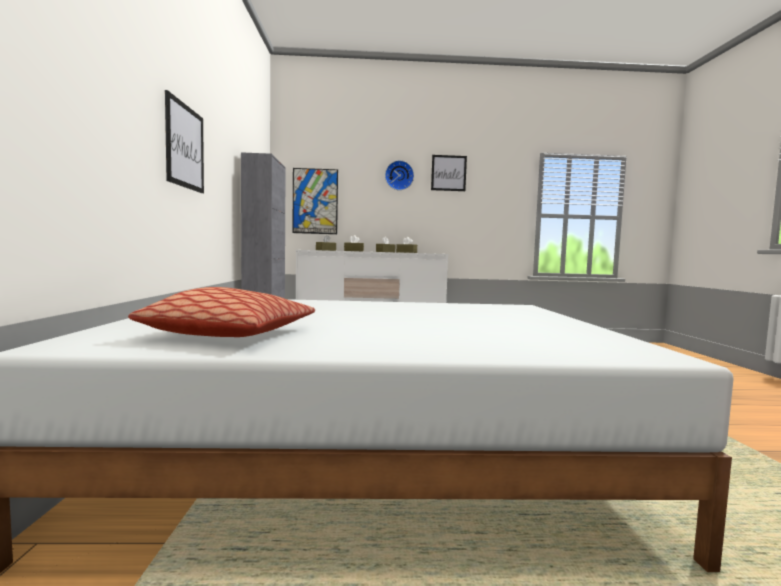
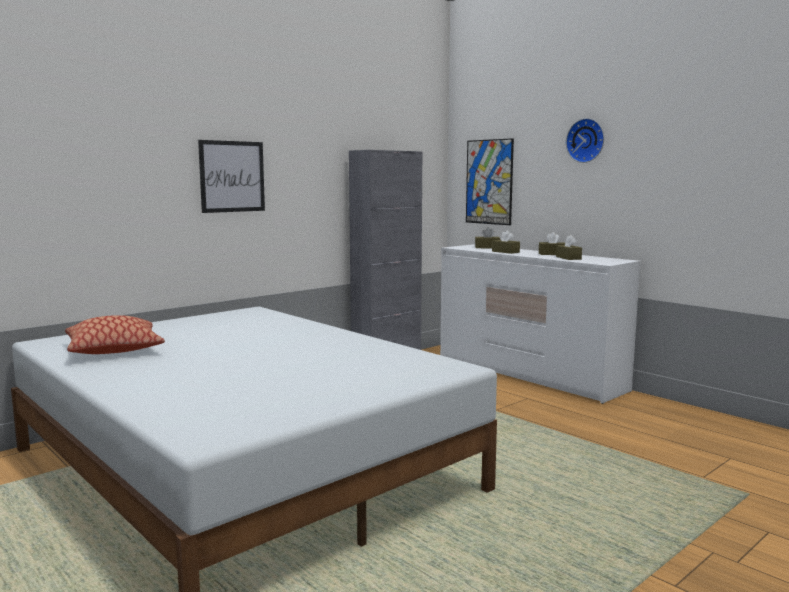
camera: 50 degrees right, 5 degrees up
(448, 173) = (658, 130): picture -> none

